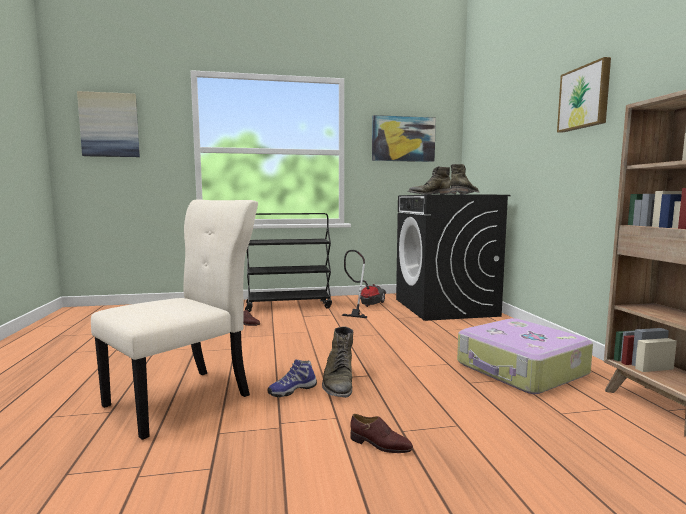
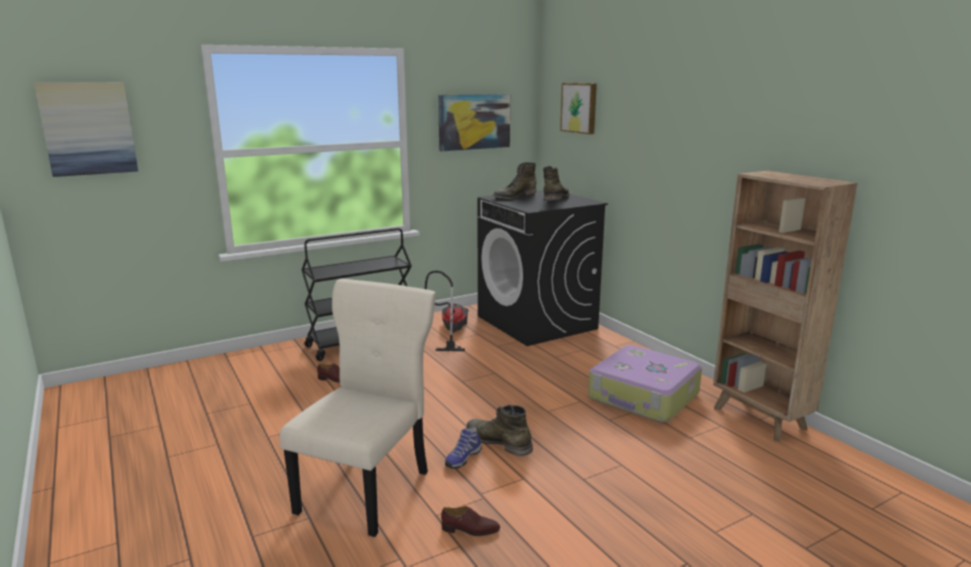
camera: 20 degrees left, 10 degrees up
(338, 382) = (498, 441): green boot -> green boot turned 150 degrees clockwise
(380, 444) = (575, 495): brown shoe -> brown shoe (470, 530)
(585, 97) = (690, 128): picture -> picture (580, 108)

